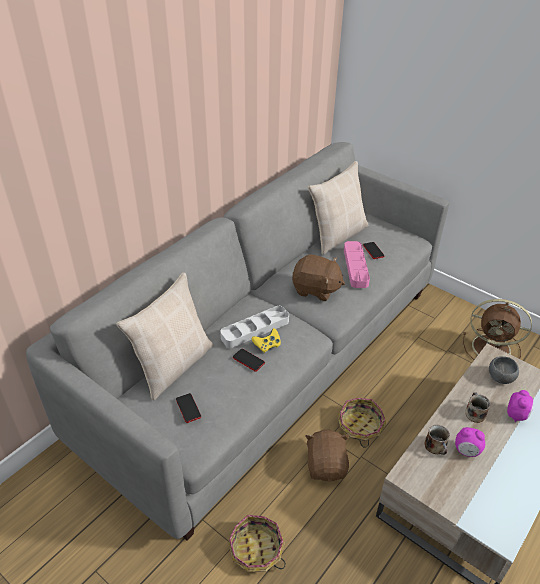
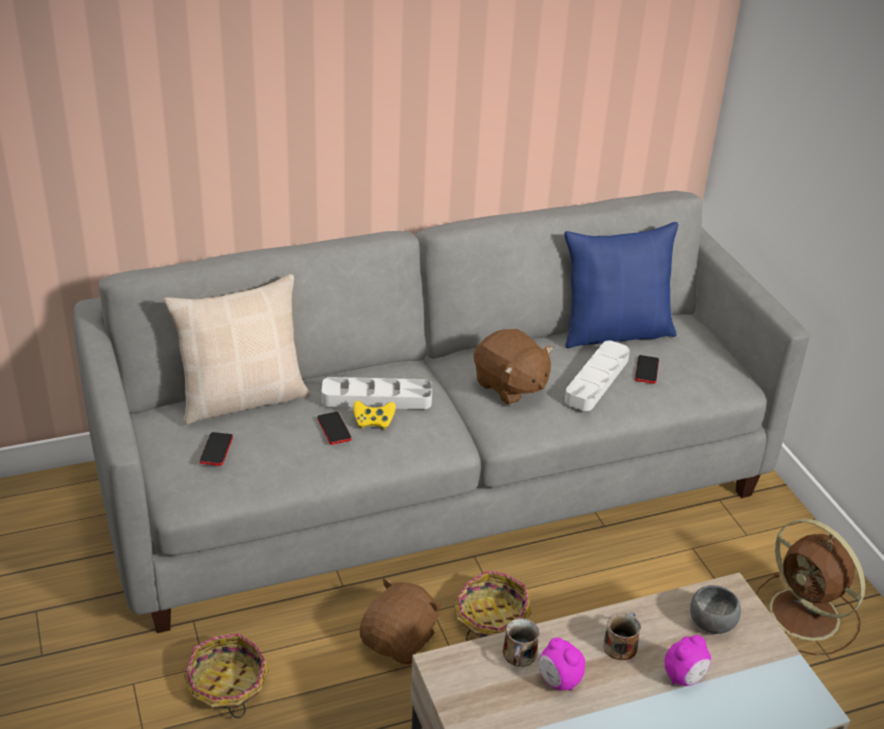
camera: 30 degrees right, 5 degrees down
(337, 235) = (615, 331): beige pillow -> blue pillow
(355, 267) = (597, 380): pink tray -> grey tray

